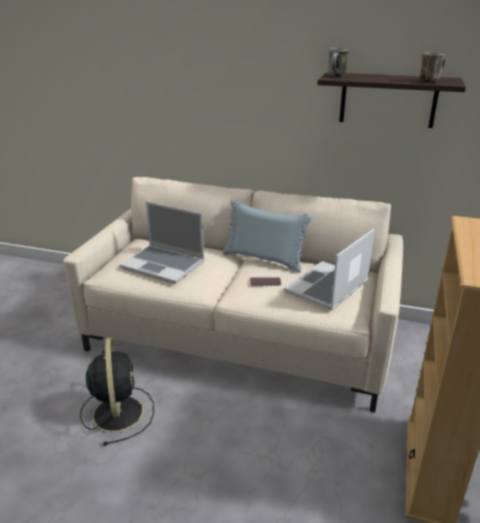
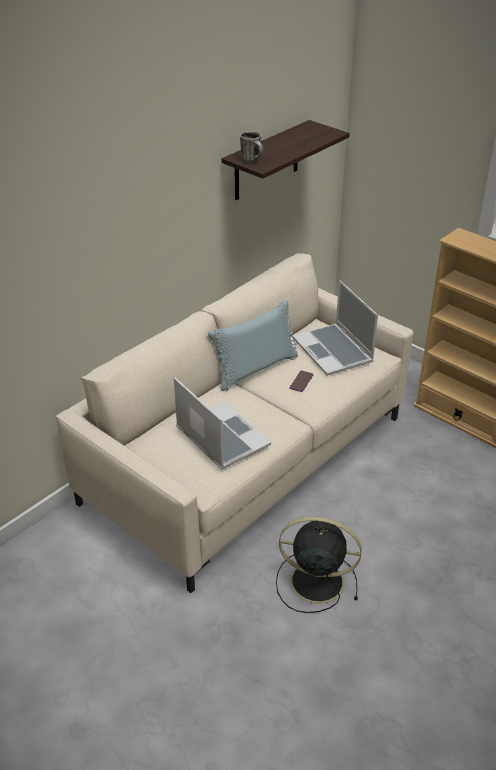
camera: 65 degrees left, 10 degrees up
(164, 265) = (220, 437): laptop -> laptop turned 90 degrees counterclockwise
(430, 81) = (316, 135): mug -> none

